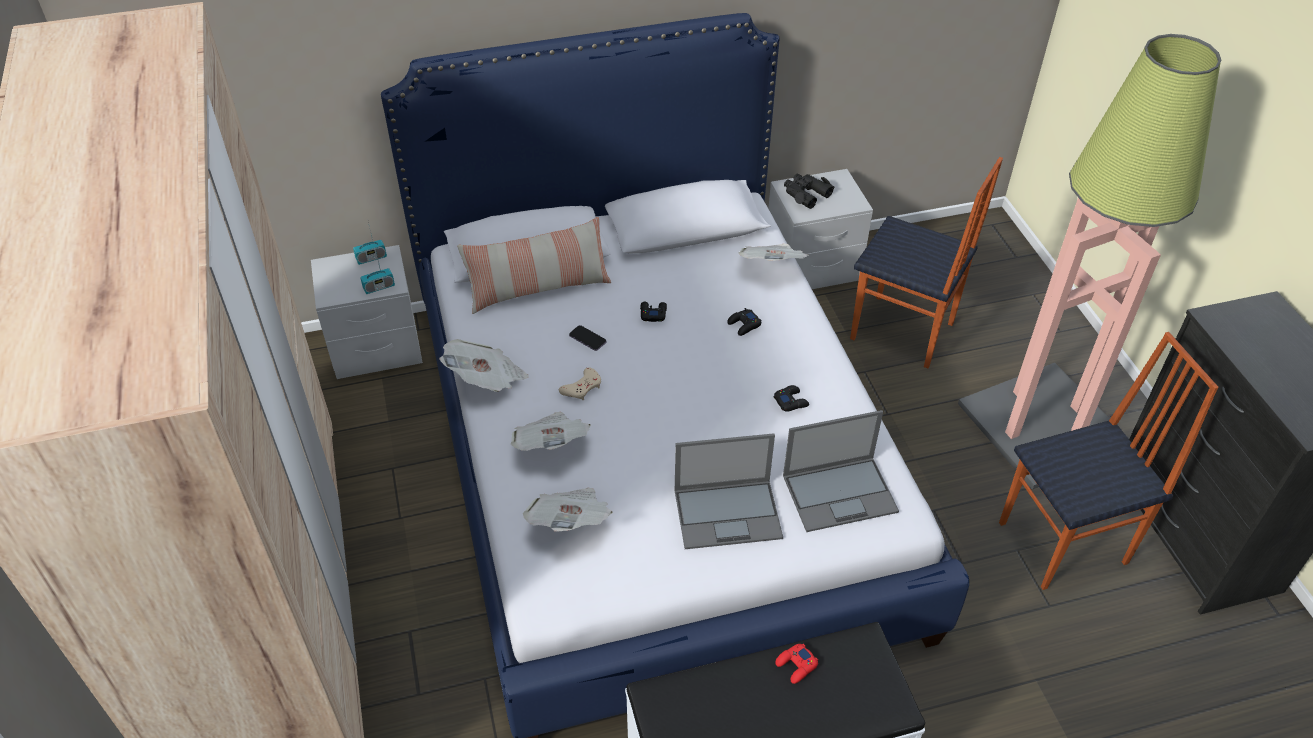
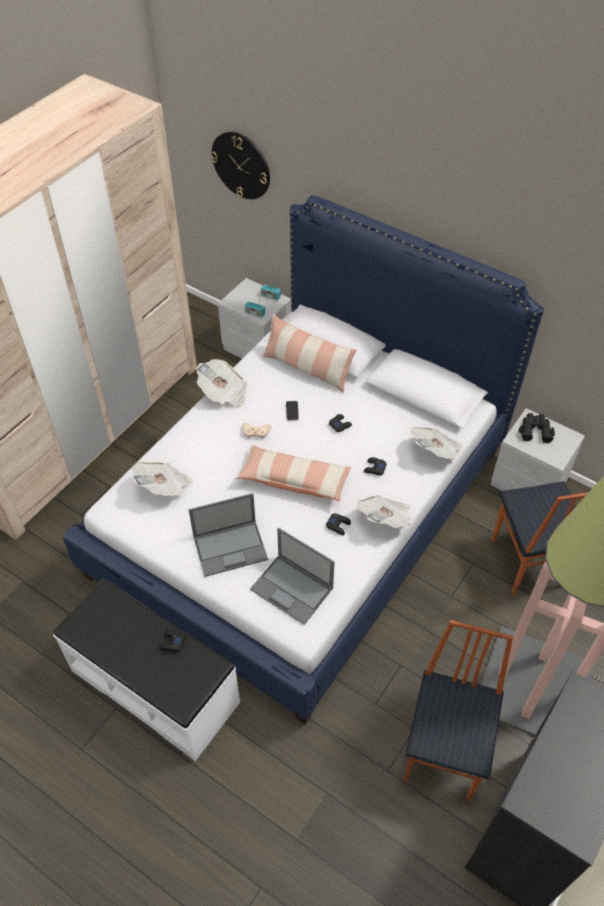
camera: 50 degrees right, 5 degrees up
(260, 84) = (241, 165): none -> wall clock
(551, 445) = (206, 446): newspaper -> newspaper (385, 519)
(689, 398) = (294, 480): none -> pillow
(729, 513) = (231, 548): laptop -> laptop turned 60 degrees counterclockwise
(796, 666) = (172, 643): red game controller -> black game controller
(1065, 544) = (445, 754): chair -> chair turned 105 degrees counterclockwise

